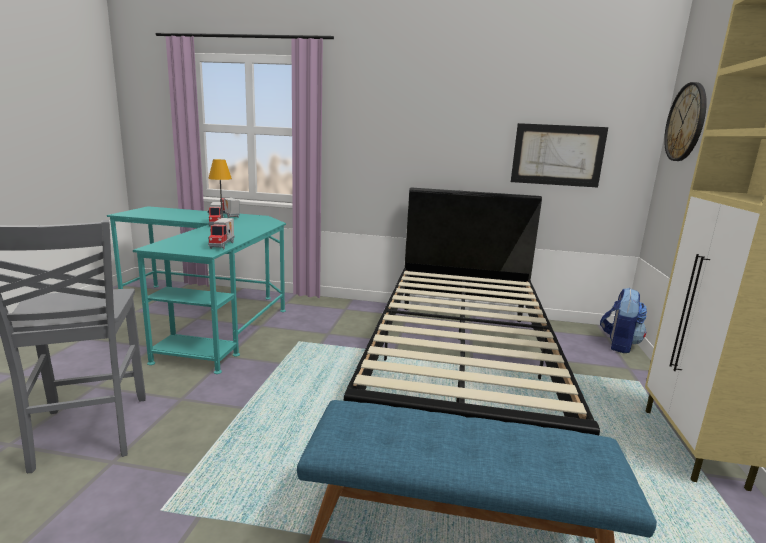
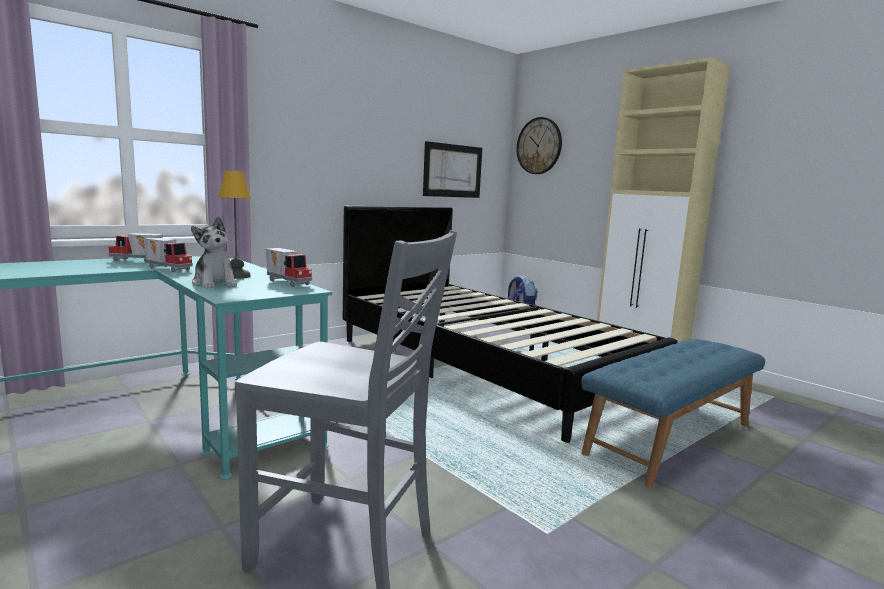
camera: 50 degrees left, 5 degrees down
(190, 237) = (215, 283): none -> plush toy

